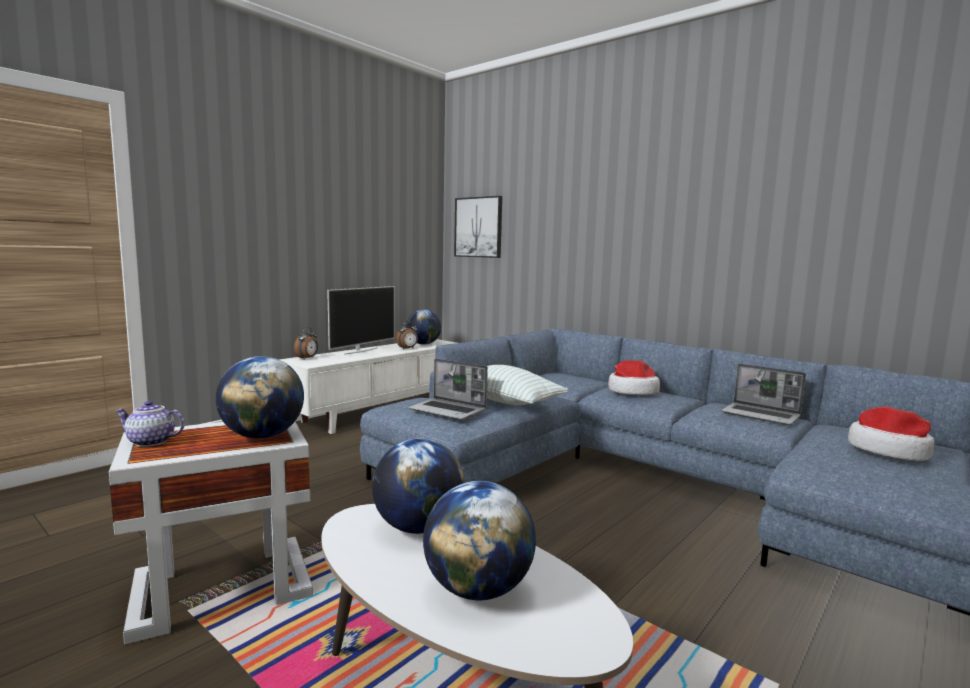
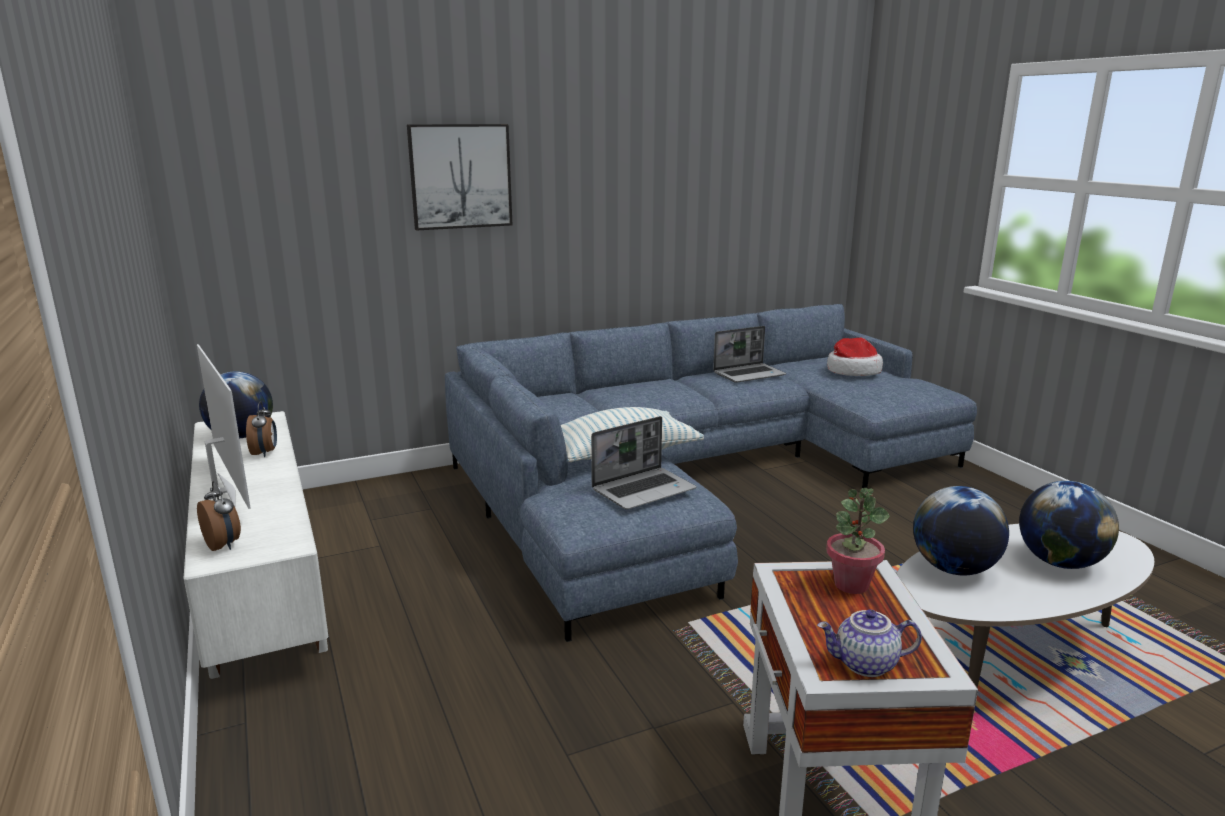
camera: 65 degrees left, 10 degrees up
(150, 442) = (865, 665): teapot -> teapot turned 60 degrees clockwise
(262, 436) = (851, 584): globe -> potted plant
(478, 227) = (254, 198): picture -> picture (460, 176)
(632, 391) = (636, 392): hat -> none

